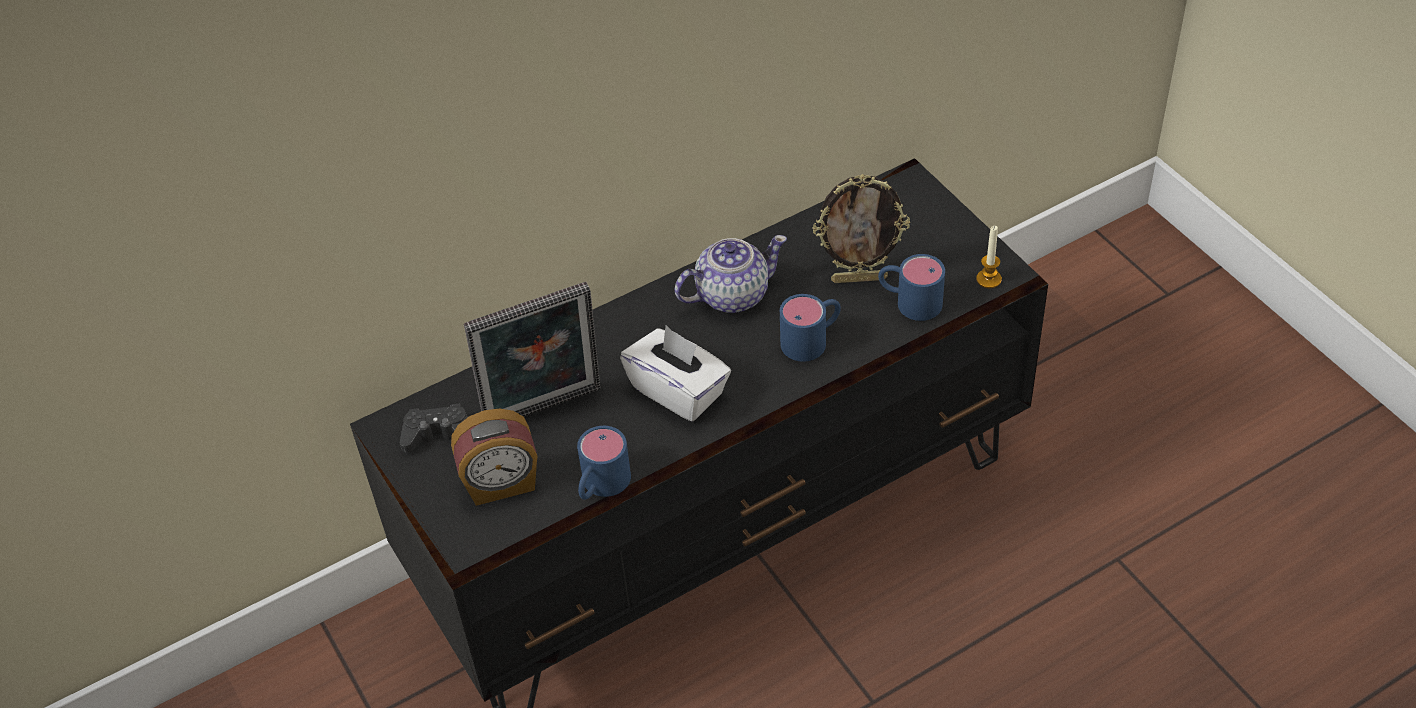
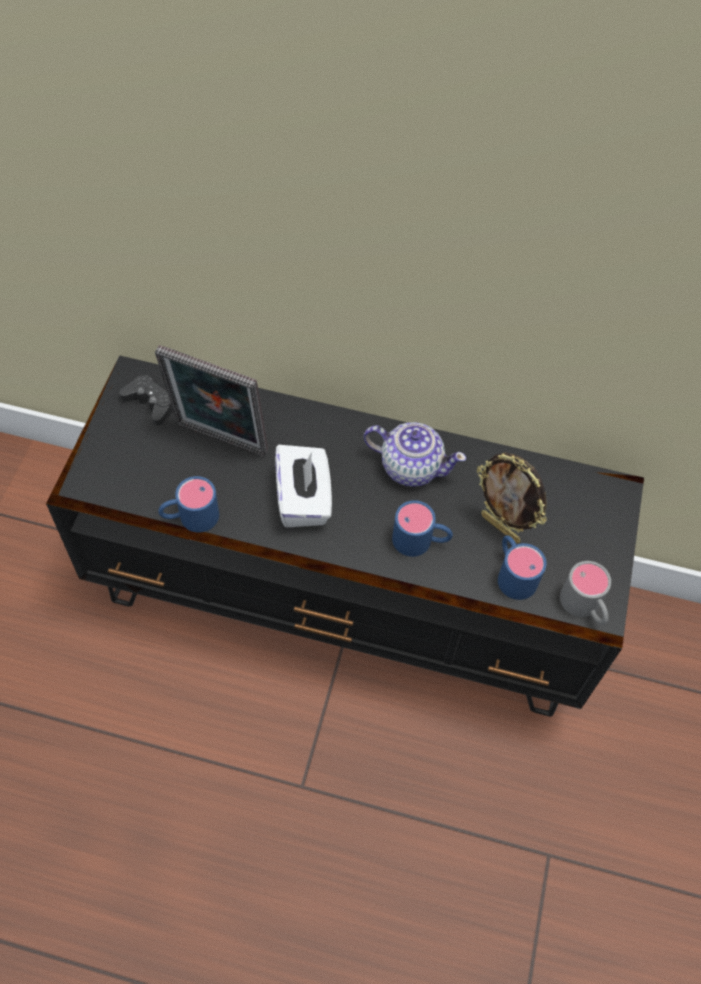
camera: 40 degrees right, 10 degrees up
(501, 484) = (144, 465): alarm clock -> none
(988, 279) = (584, 607): candle -> grey mug

